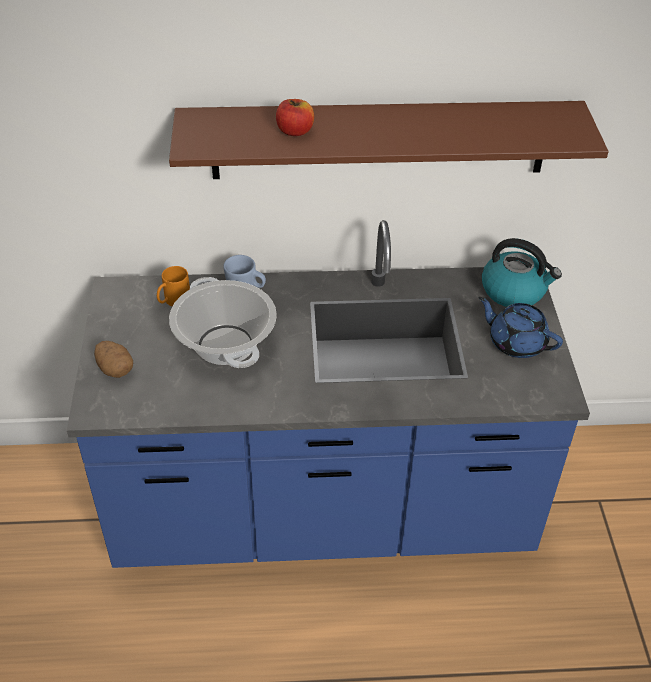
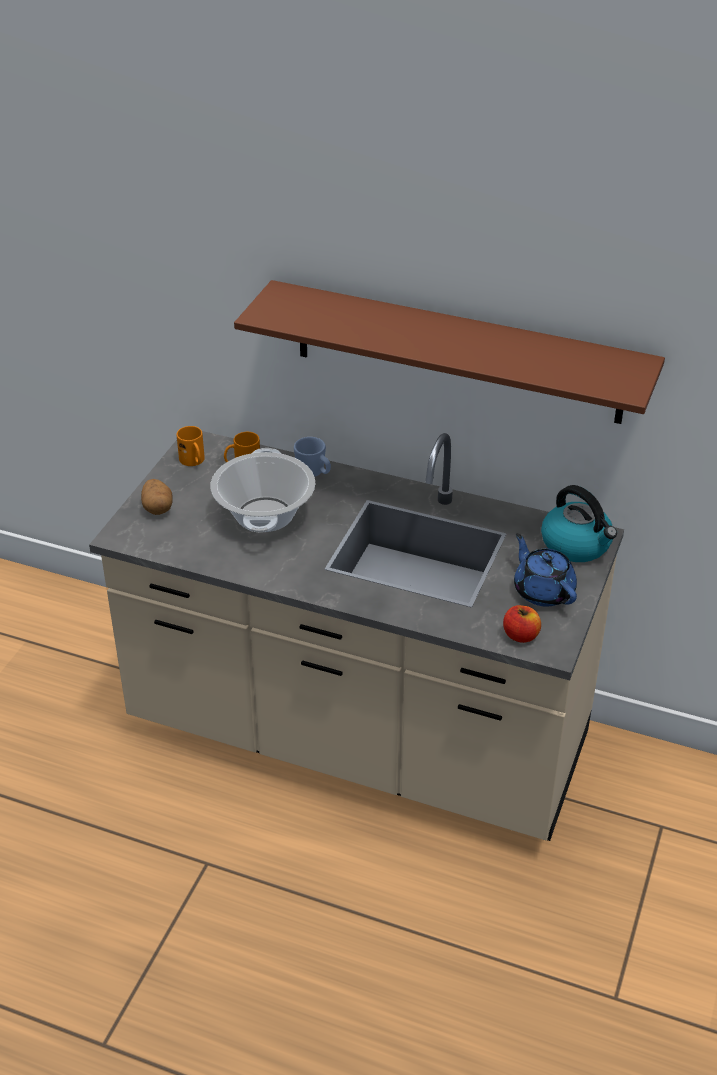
camera: 25 degrees right, 5 degrees down
(123, 310) = (194, 461): none -> orange mug
(295, 131) = (359, 322): apple -> apple (520, 635)
(322, 509) = (358, 736): blue counter -> beige counter

